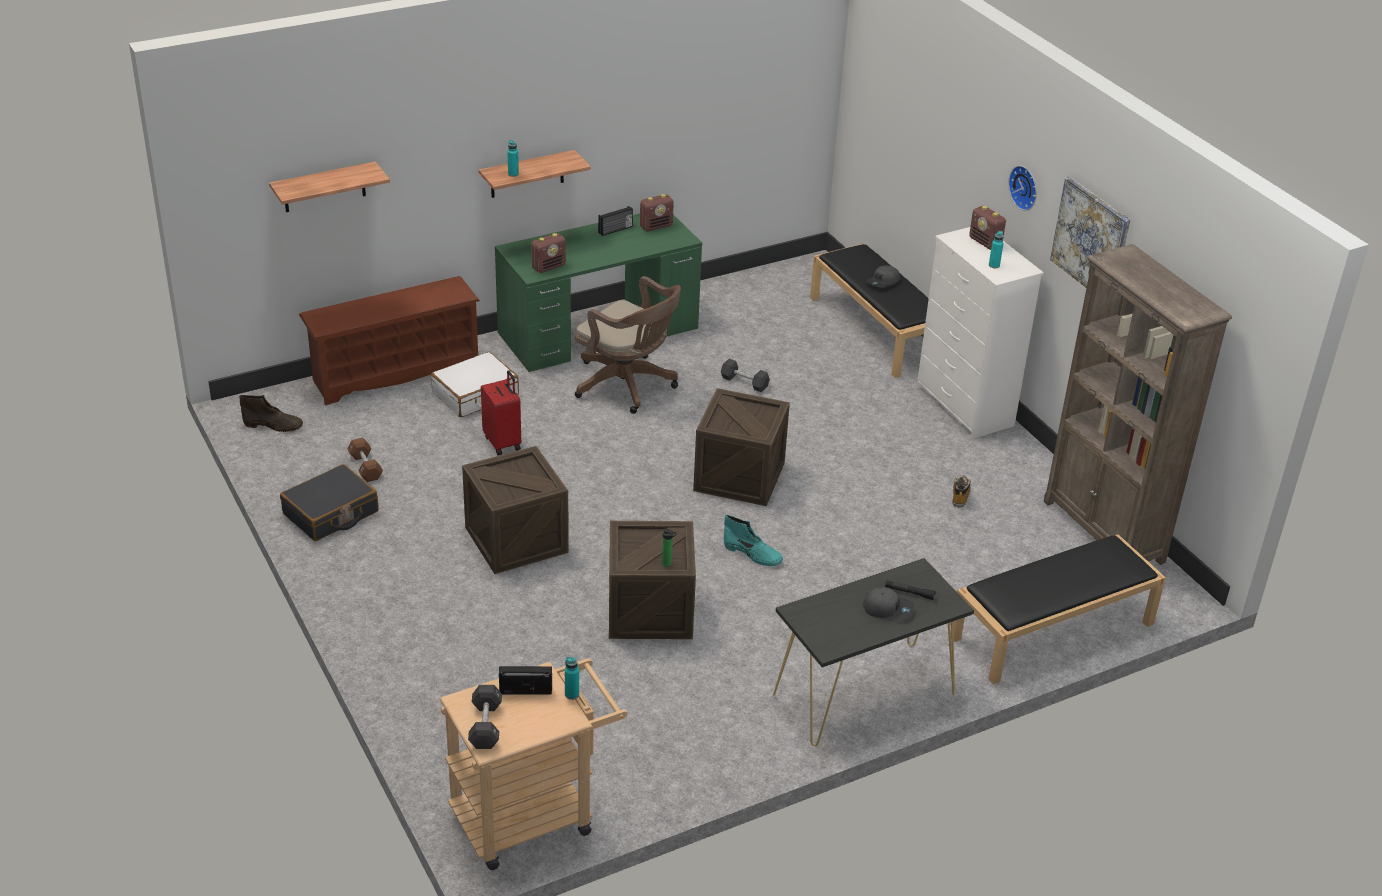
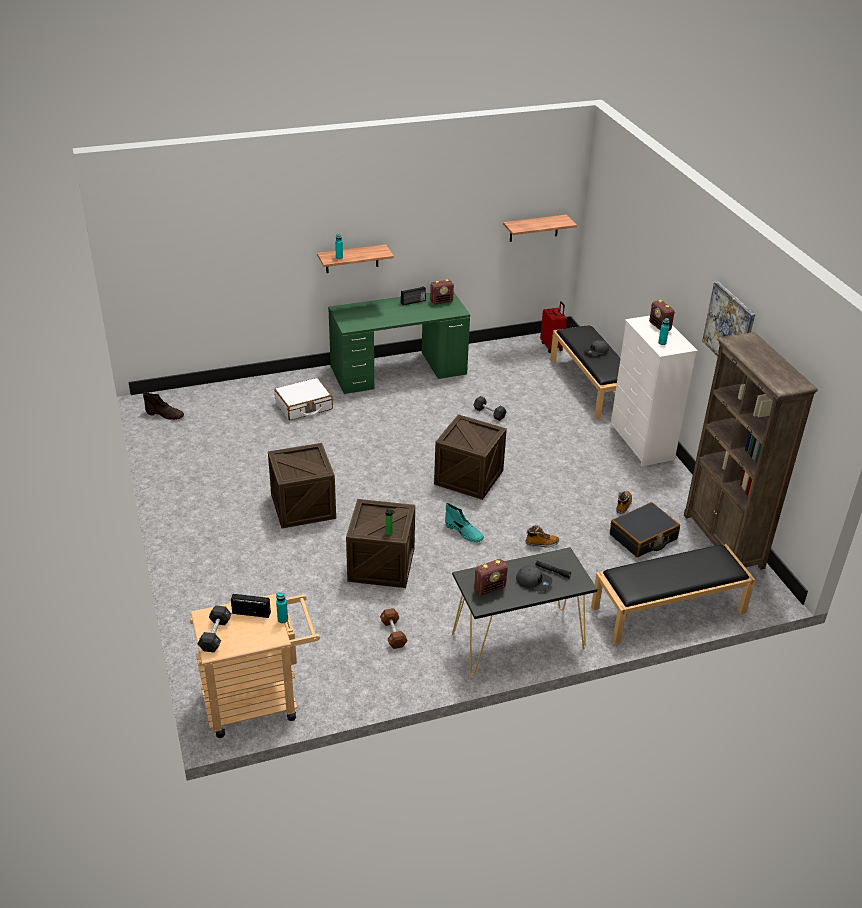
camera: 10 degrees right, 0 degrees up
(324, 187) = (207, 257): shelf -> shelf (534, 228)
(331, 513) = (184, 476): black suitcase -> black suitcase (643, 537)
(365, 467) = (216, 448): brown dumbbell -> brown dumbbell (393, 634)
(395, 372) = (255, 387): brown shoe rack -> none
(503, 443) = (313, 439): red suitcase -> red suitcase (552, 346)
(549, 267) = (360, 323): radio -> radio (490, 588)
(628, 386) = (408, 409): brown office chair -> none
(862, 559) = (541, 543): none -> boot
(1025, 187) = (689, 288): wall clock -> none

